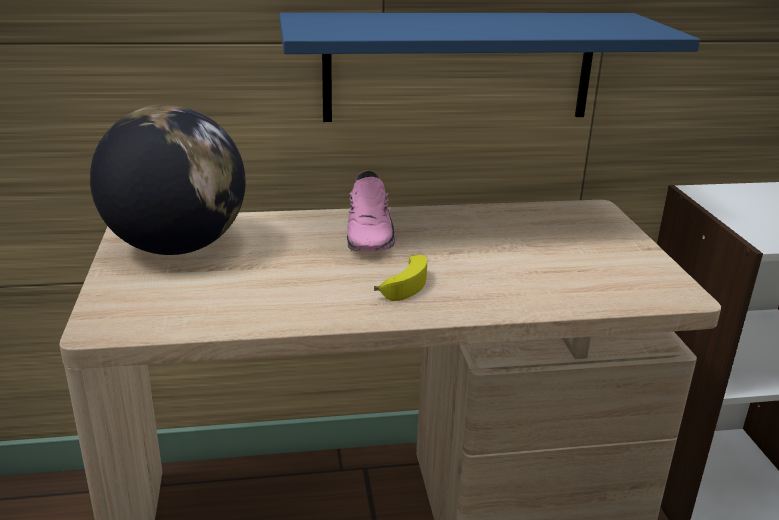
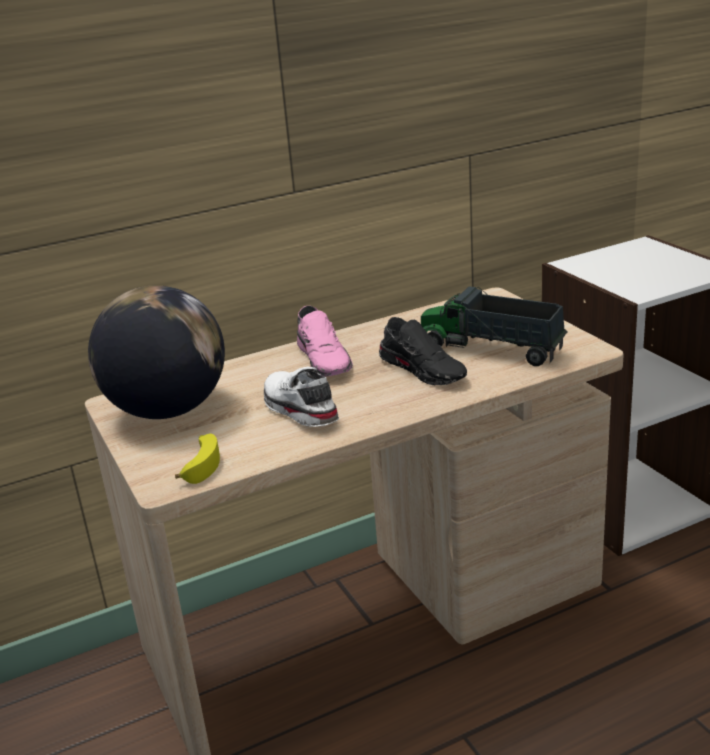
camera: 15 degrees left, 0 degrees up
(303, 280) = (298, 409): none -> white shoe
(404, 283) = (381, 392): banana -> banana (200, 464)
(459, 67) = (360, 200): blue shelf -> none
(469, 269) = (424, 369): none -> black shoe
(560, 265) = (491, 349): none -> toy truck

